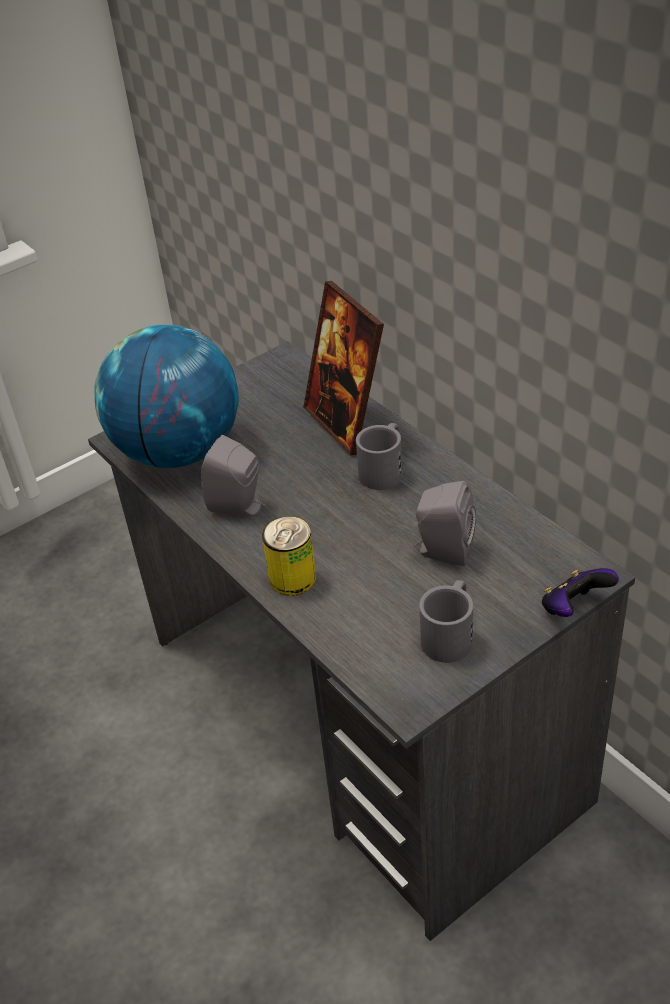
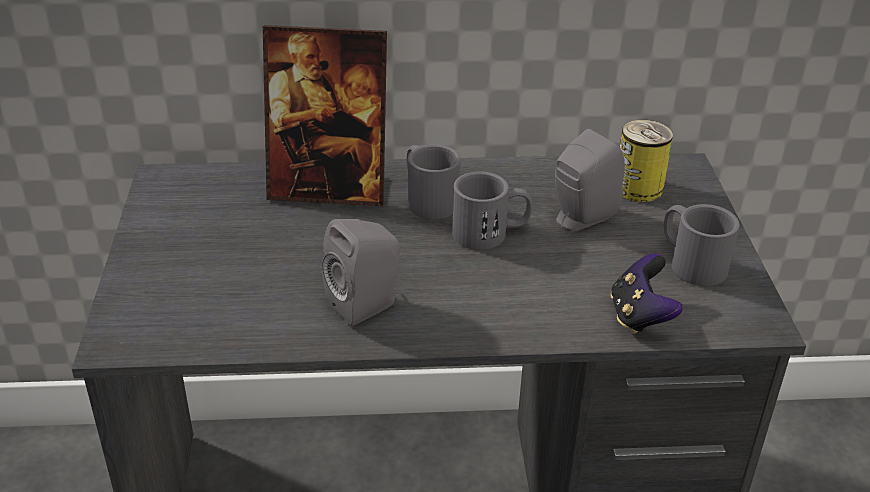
camera: 60 degrees left, 5 degrees down
(179, 452) = (212, 308): globe -> none
(292, 578) = (521, 317): can -> can (638, 188)
(375, 518) = (491, 233): none -> grey mug
(574, 608) = (715, 192): game controller -> game controller (639, 316)

